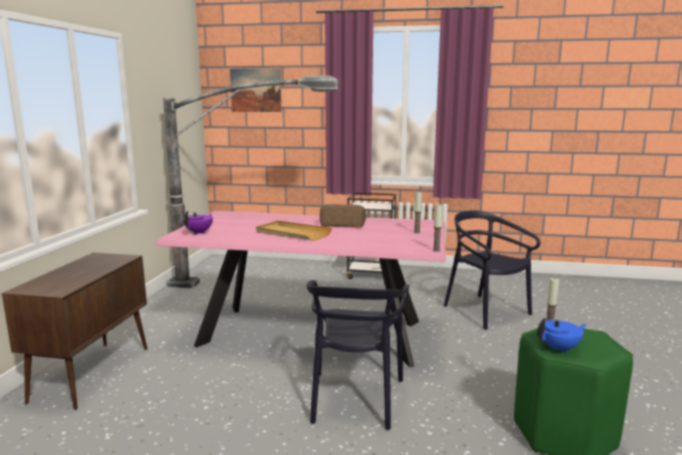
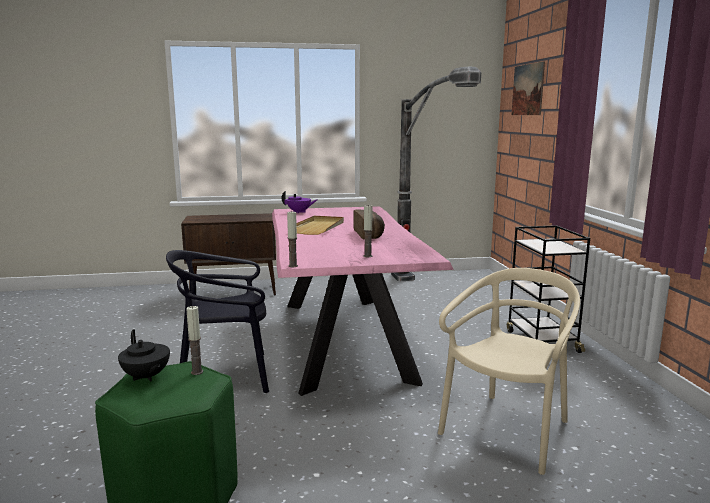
camera: 70 degrees right, 0 degrees up
(485, 311) = (507, 431): black chair -> beige chair
(559, 348) = (146, 377): blue teapot -> black teapot

